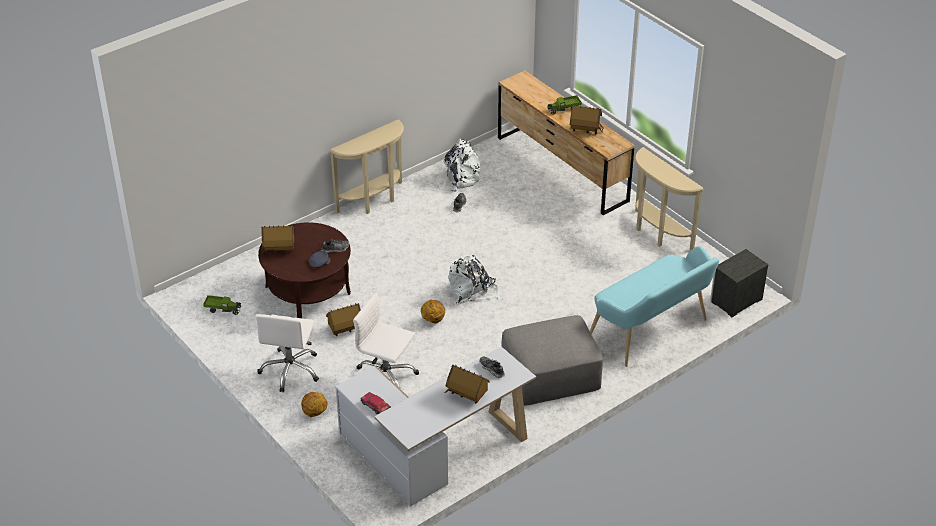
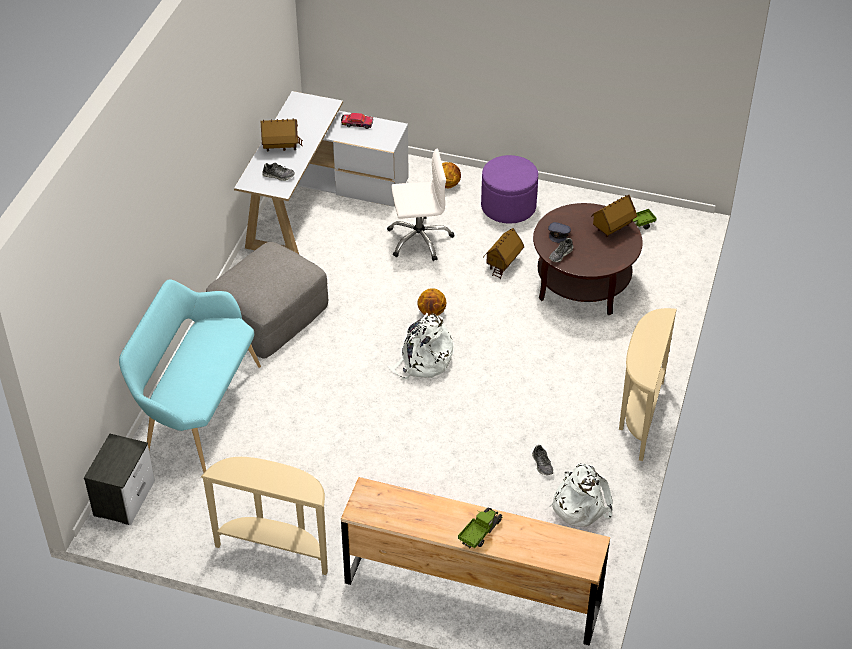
camera: 145 degrees right, 5 degrees up
(290, 370) = (508, 206): white office chair -> purple ottoman
(585, 130) = (422, 509): toy house -> none

